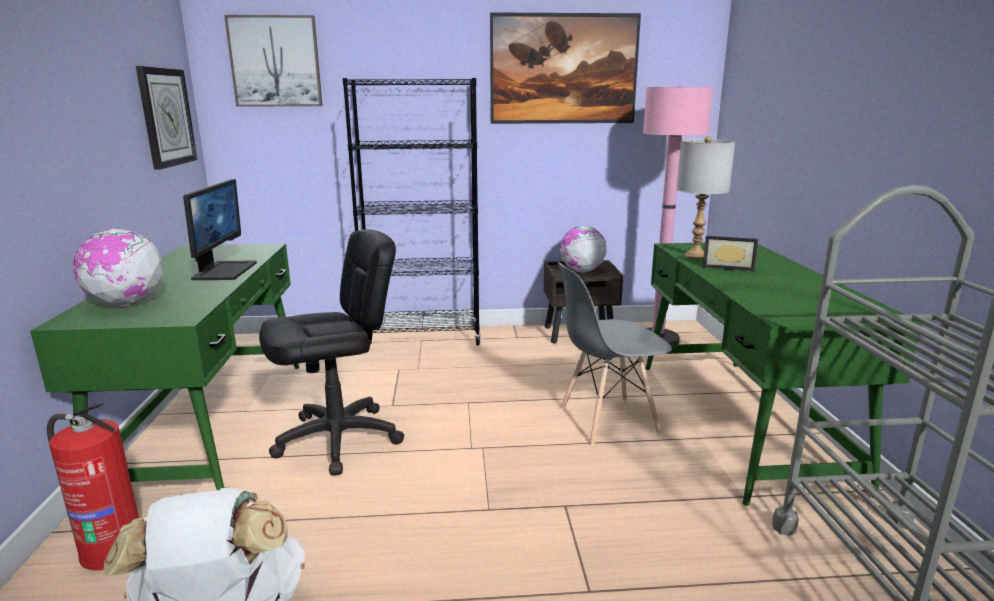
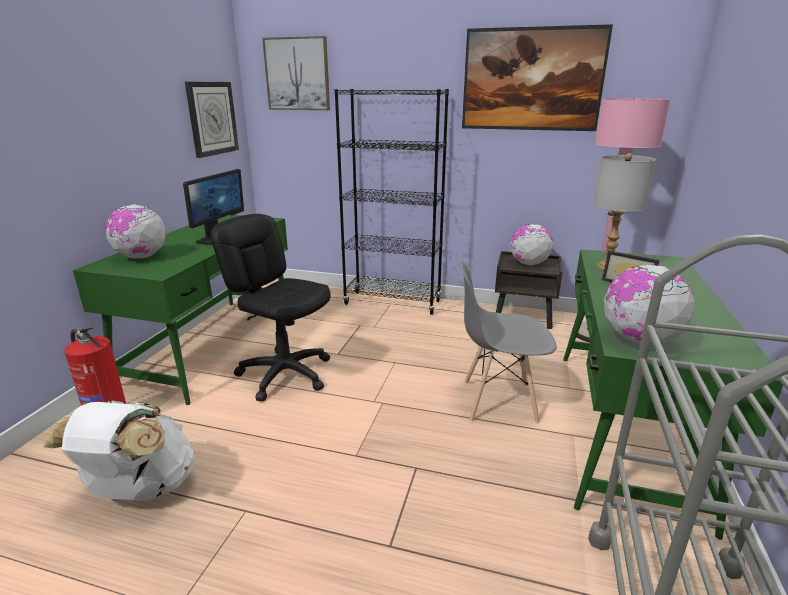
camera: 20 degrees right, 5 degrees up
(339, 439) = (285, 374): black office chair -> black office chair turned 135 degrees counterclockwise
(786, 311) = (638, 340): none -> globe

